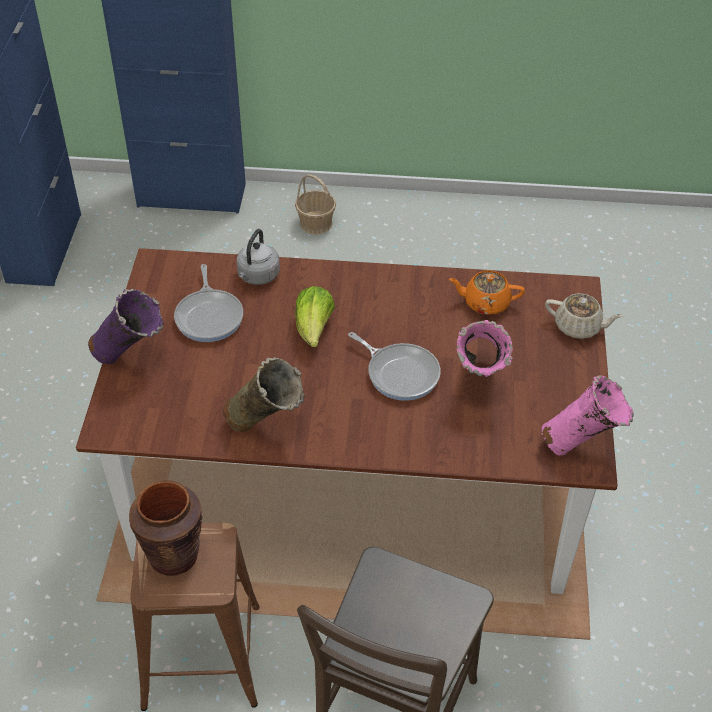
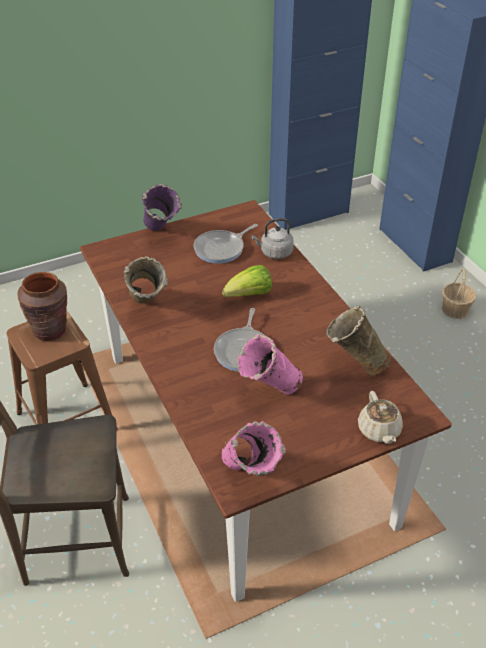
camera: 60 degrees right, 5 degrees down
(485, 303) = (354, 367): orange teapot -> beige vase

